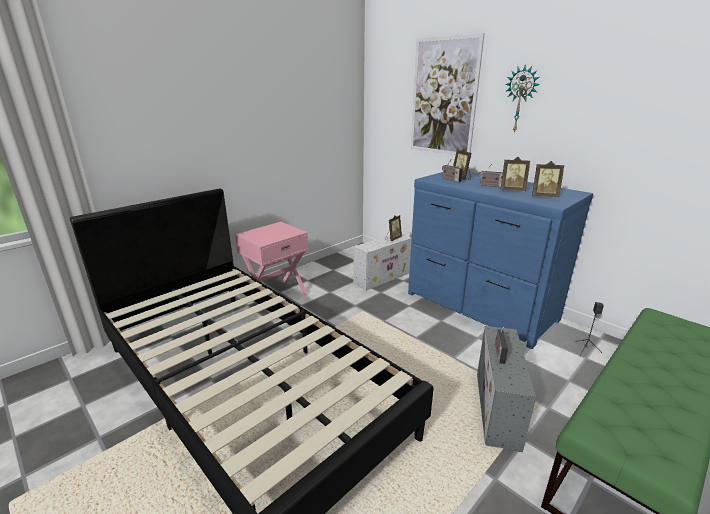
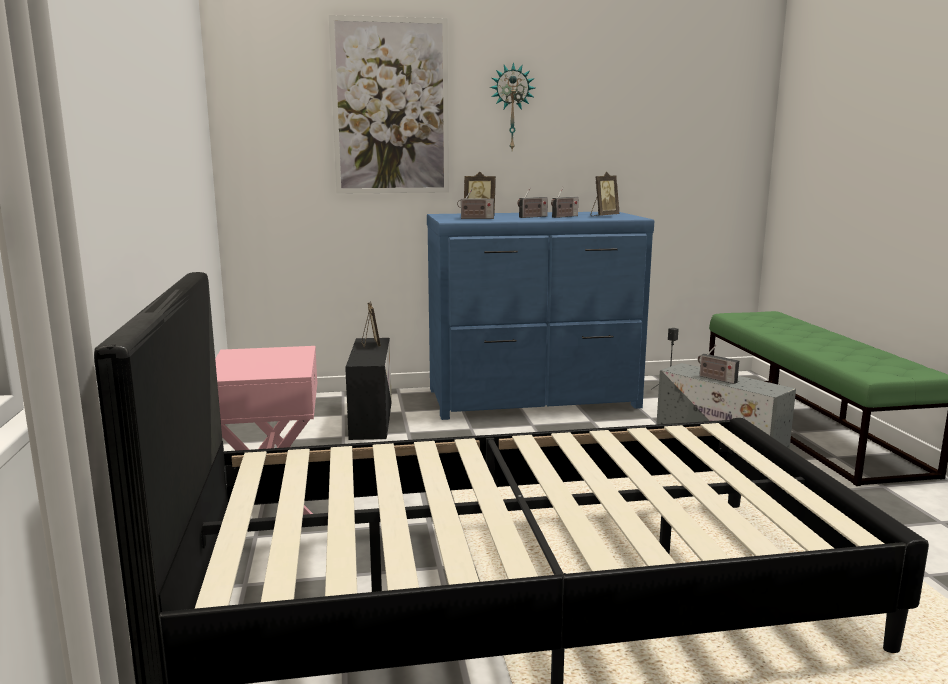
camera: 55 degrees left, 10 degrees down
(383, 277) = (371, 418): white storage box -> black storage box
(512, 190) = (564, 216): picture frame -> radio

